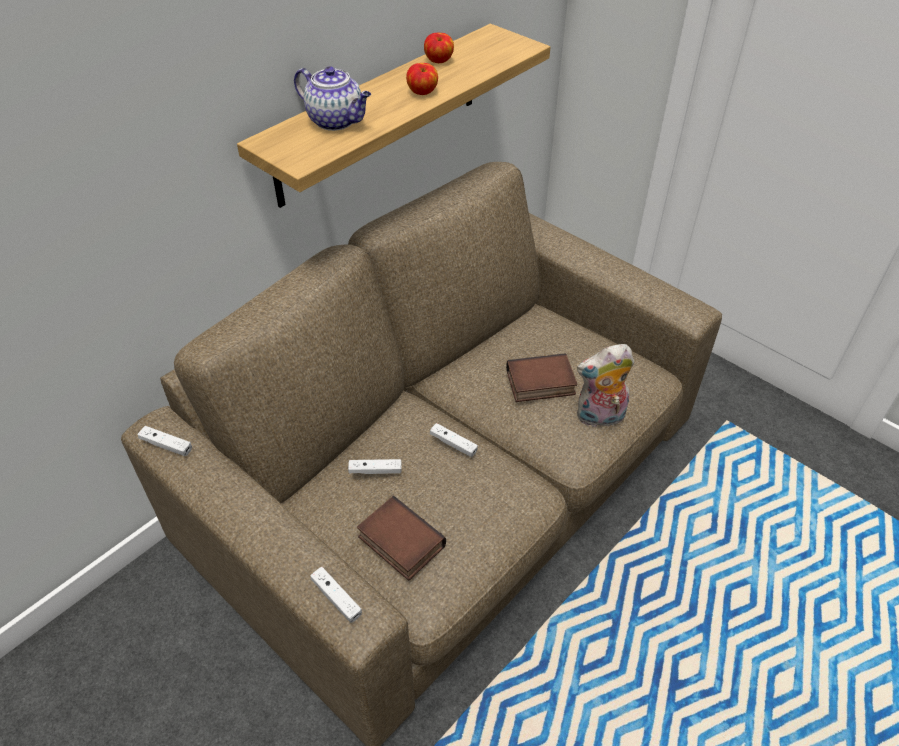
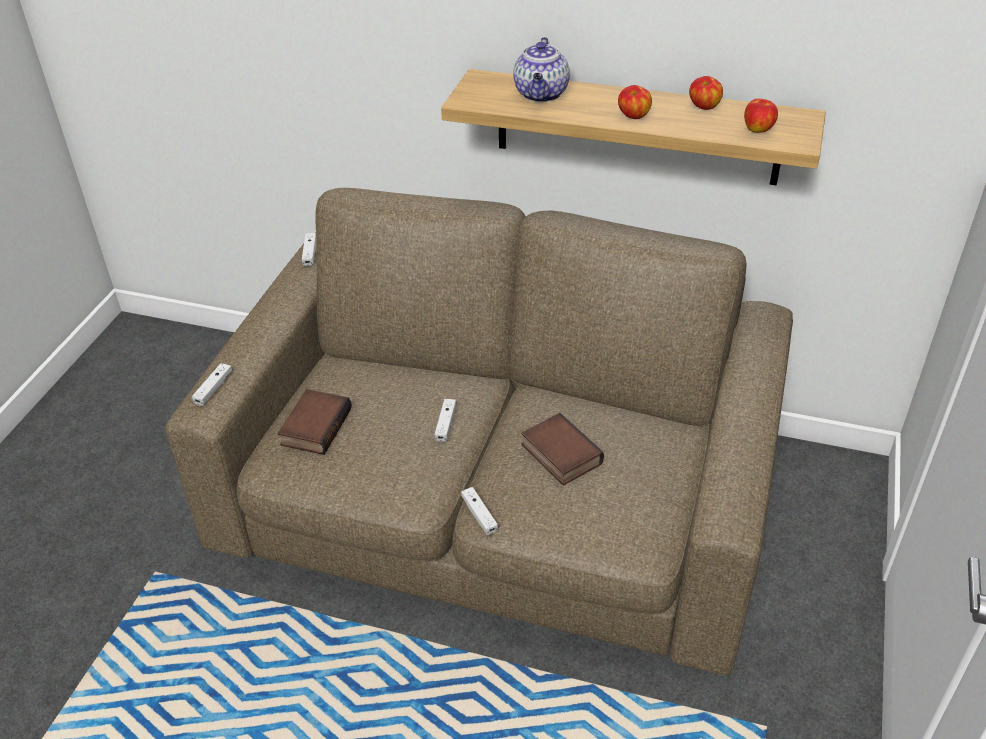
camera: 65 degrees right, 5 degrees down
(375, 470) = (383, 386): white game controller -> white game controller (479, 515)
(495, 53) = (758, 130): none -> apple
(599, 418) = (546, 515): plush toy -> none

